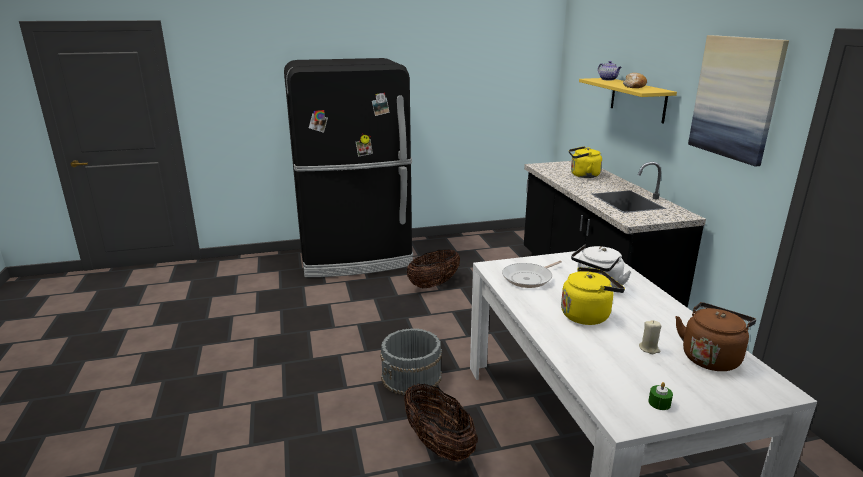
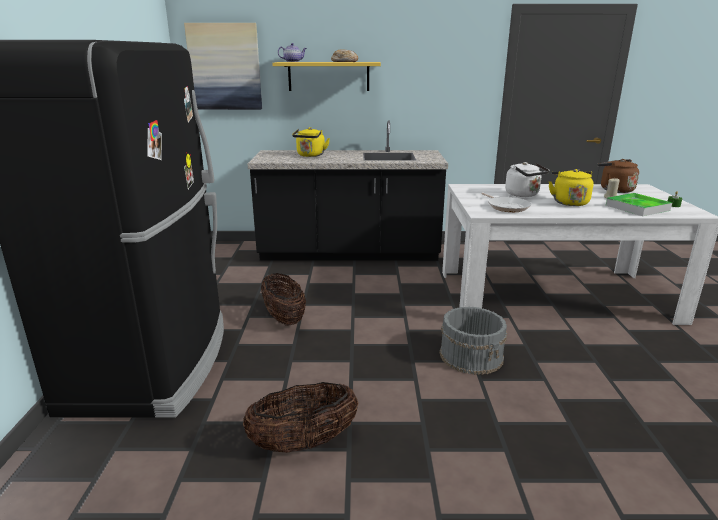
camera: 75 degrees left, 0 degrees up
(438, 445) = (574, 355): basket -> basket (303, 443)
(607, 365) = (637, 208): none -> tray
(735, 98) = (442, 57): picture -> picture (225, 67)

